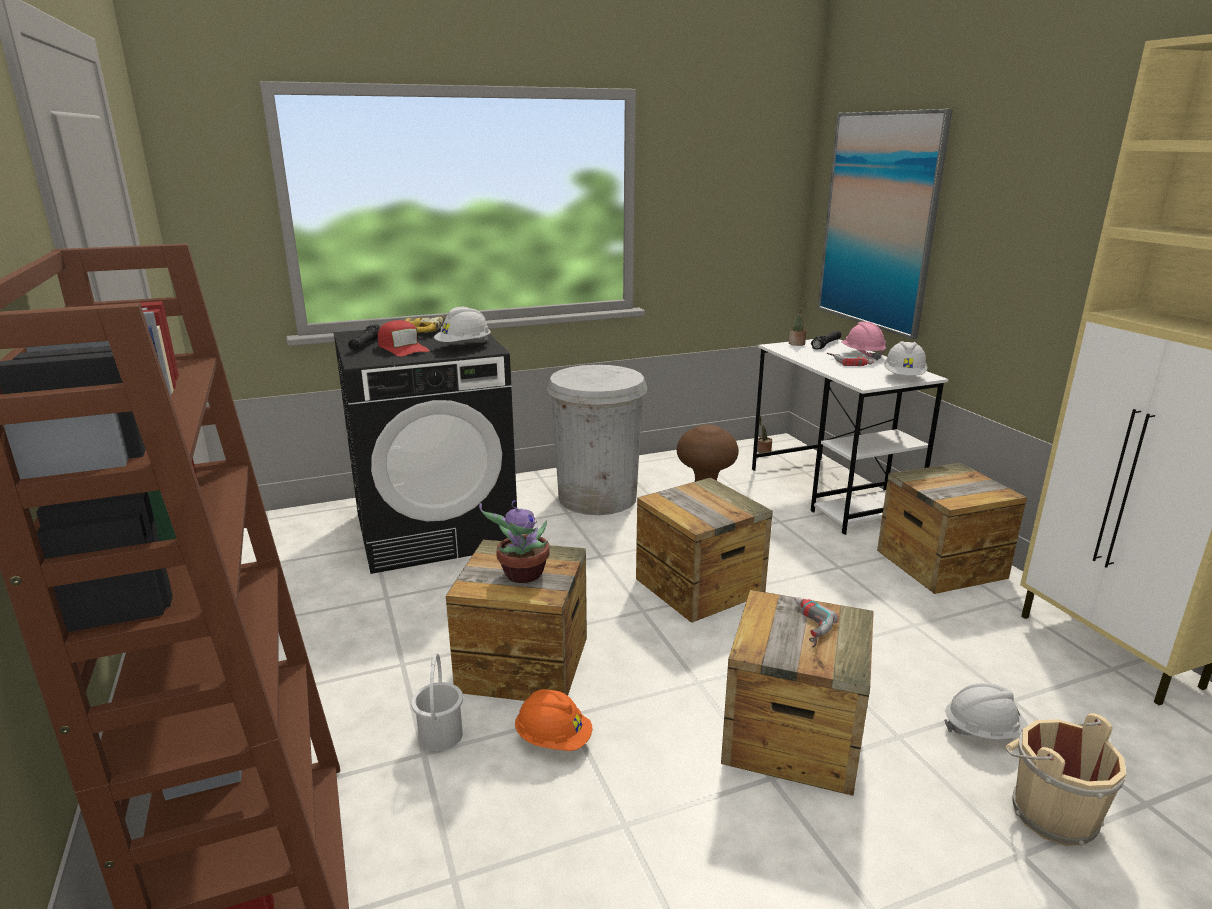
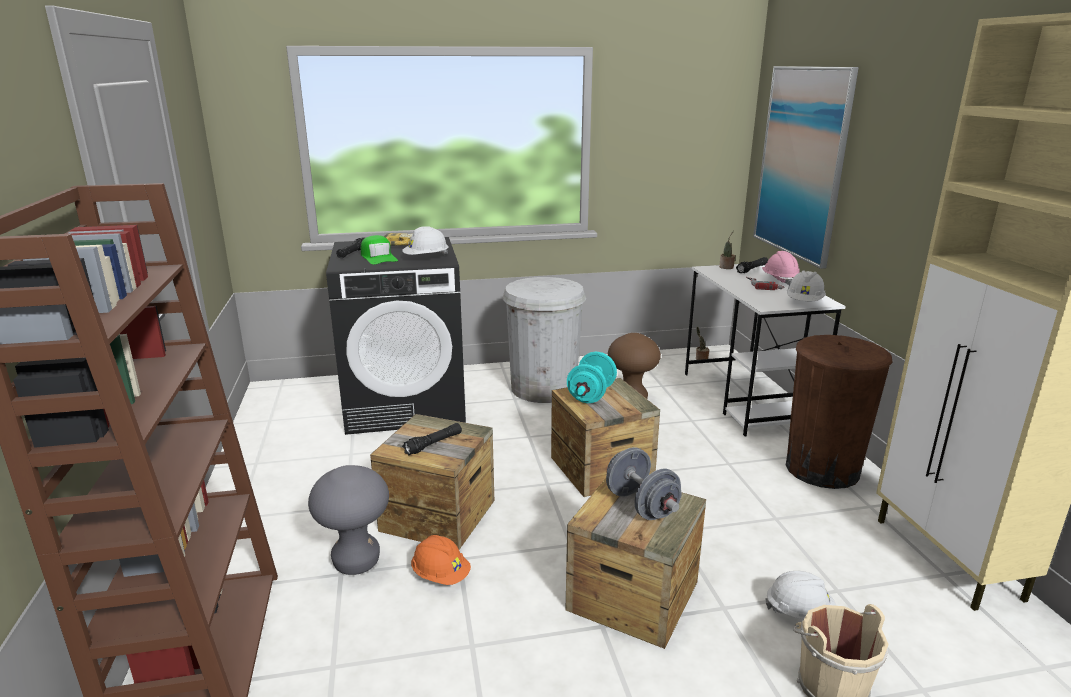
camera: 10 degrees right, 0 degrees up
(402, 348) = (378, 257): red cap -> green cap
(440, 736) = (356, 562): white bucket -> grey stool
(522, 575) = (433, 444): potted plant -> black flashlight
(686, 499) = (591, 395): none -> turquoise dumbbell
(804, 626) = (641, 505): power drill -> grey dumbbell
(940, 564) = (822, 469): crate -> brown trash can

